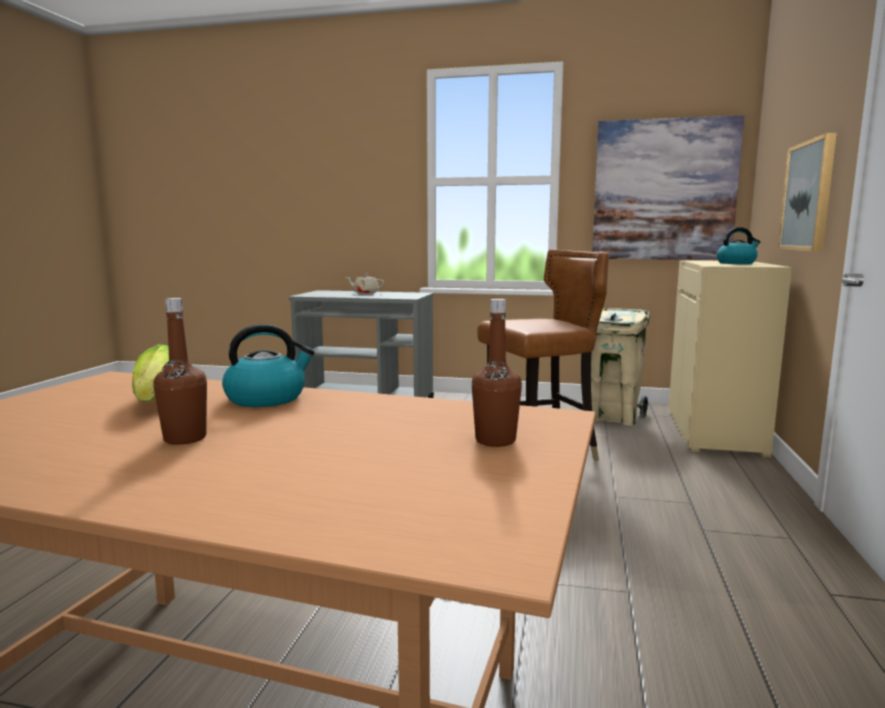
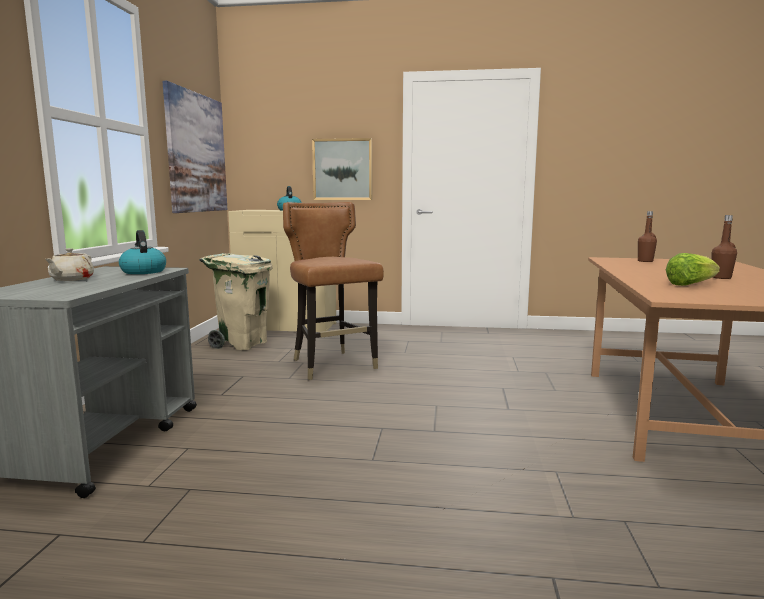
camera: 95 degrees left, 0 degrees up
(267, 398) = (646, 276): kettle -> kettle (143, 271)

